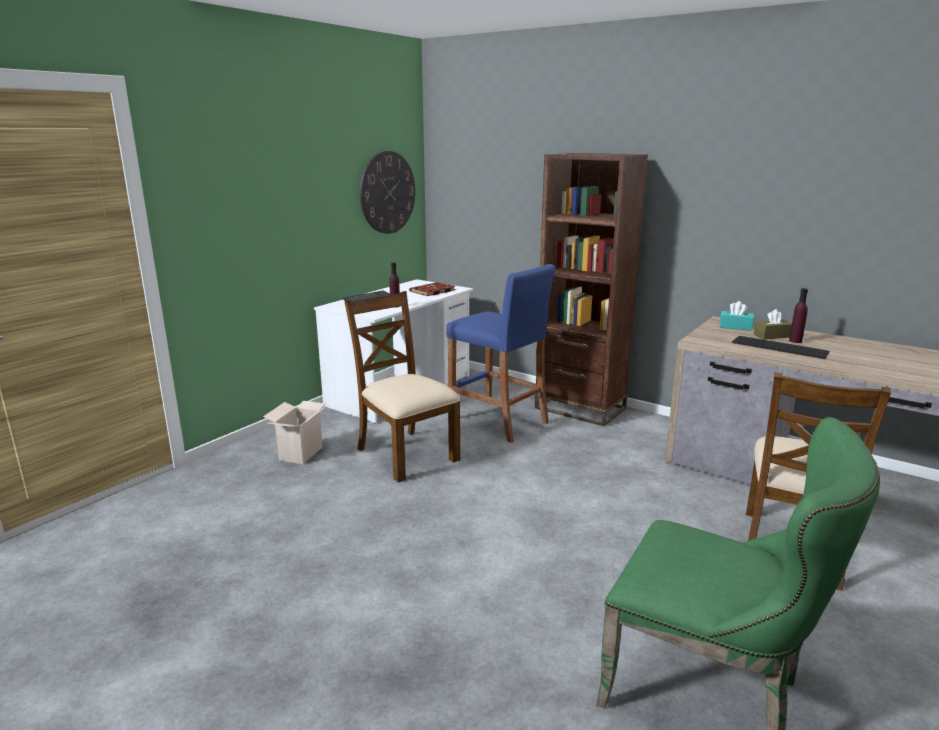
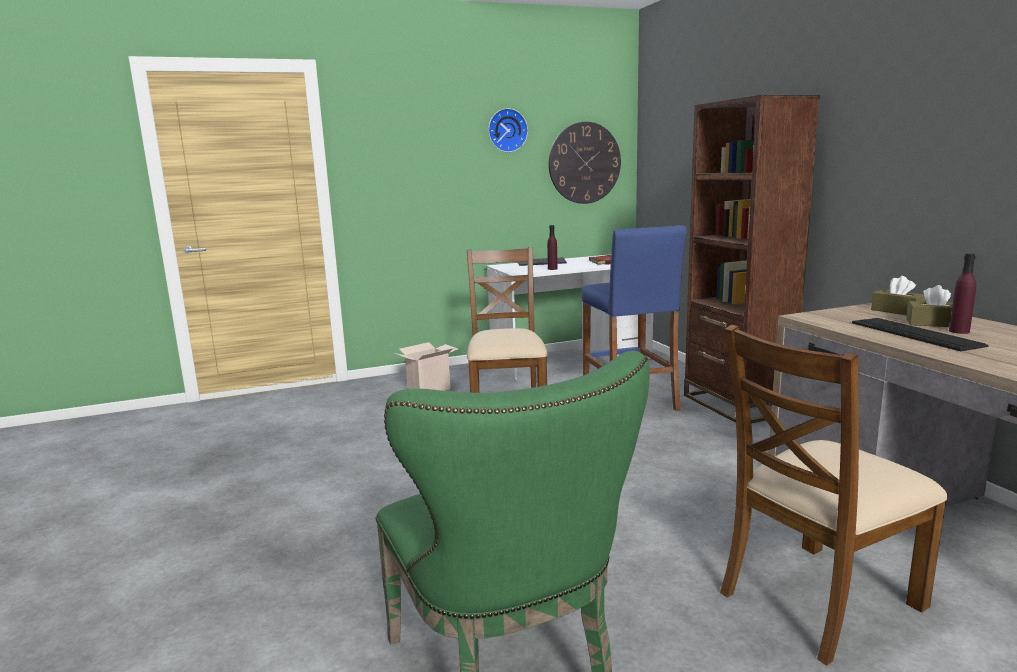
camera: 35 degrees right, 5 degrees down
(323, 161) = (507, 130): none -> wall clock
(735, 327) = (897, 311): turquoise tissue box -> brown tissue box

